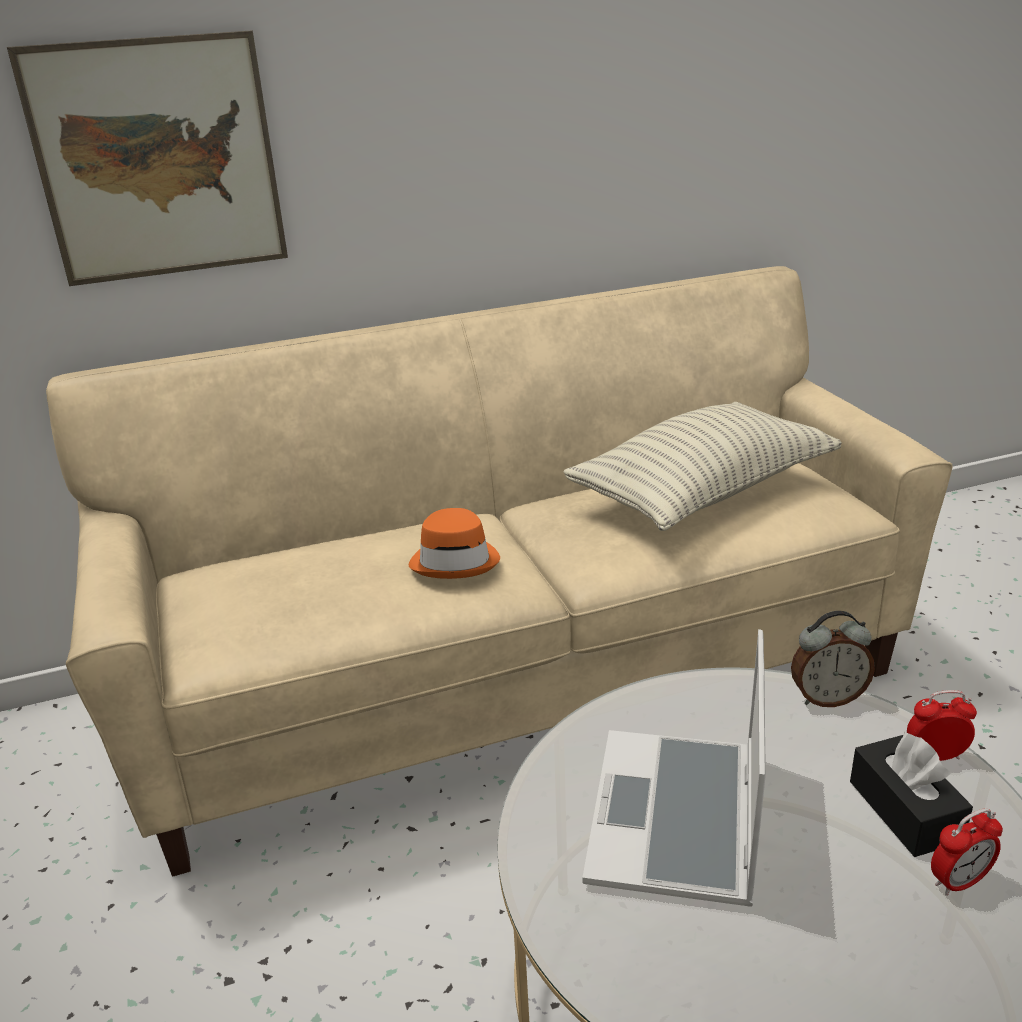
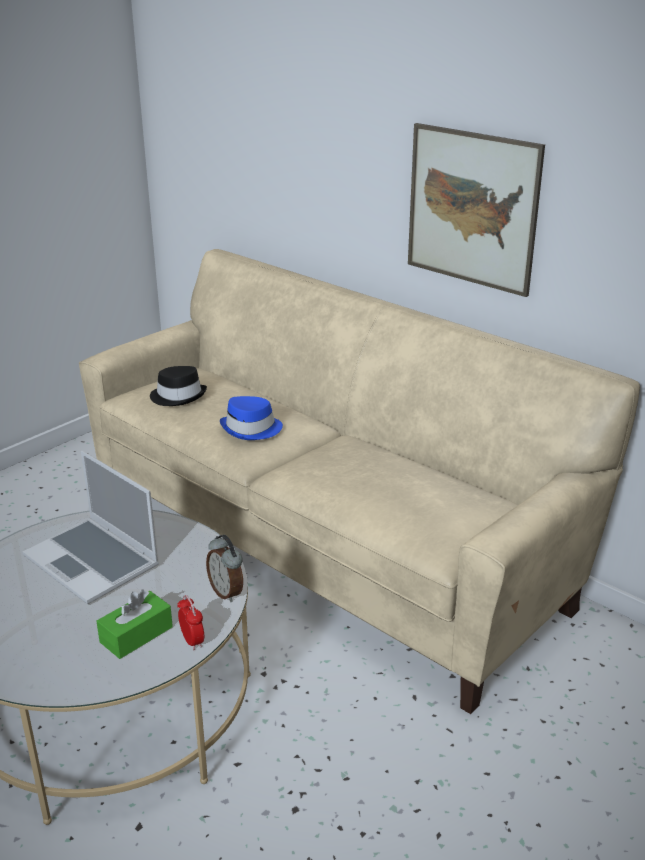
camera: 60 degrees right, 0 degrees up
(158, 160) = (272, 154): picture -> picture (472, 208)
(279, 601) = (178, 396): none -> black hat
(456, 561) = (251, 429): orange hat -> blue hat
(678, 820) = (94, 562): laptop -> laptop turned 120 degrees counterclockwise
(702, 492) = (405, 487): pillow -> none
(905, 811) = (136, 635): black tissue box -> green tissue box
(959, 881) = (87, 660): alarm clock -> none

